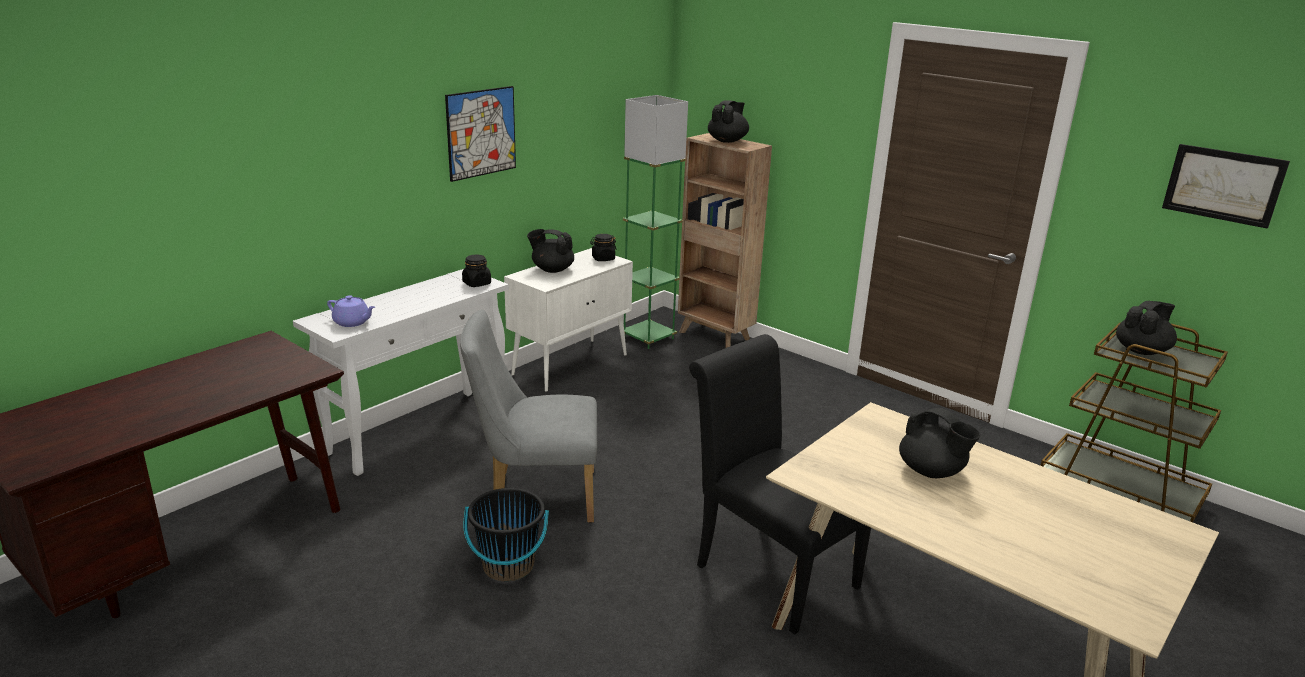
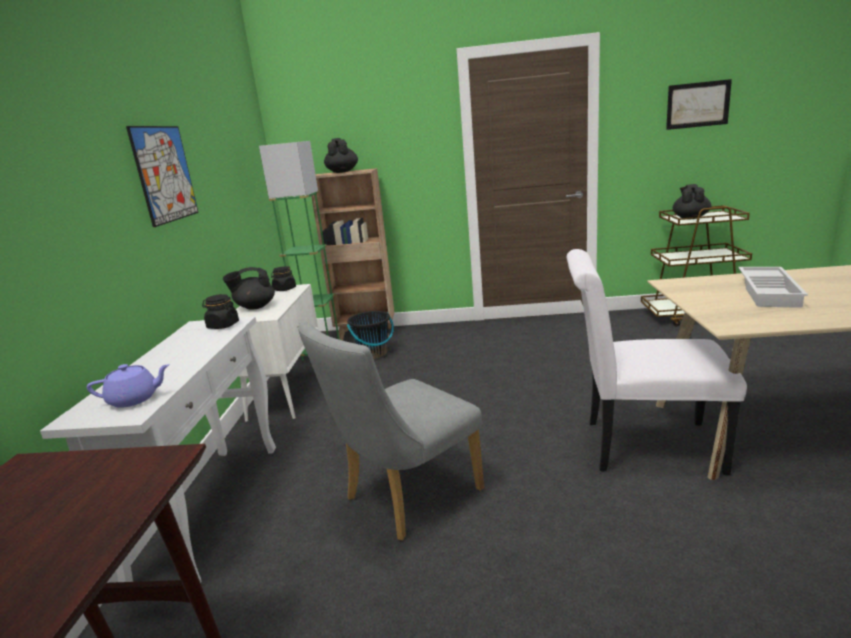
camera: 35 degrees left, 5 degrees down
(508, 566) = (476, 570): black bucket -> black bucket (373, 354)
(768, 571) = (641, 446): black chair -> white chair
(931, 471) = (770, 292): black teapot -> white tray

